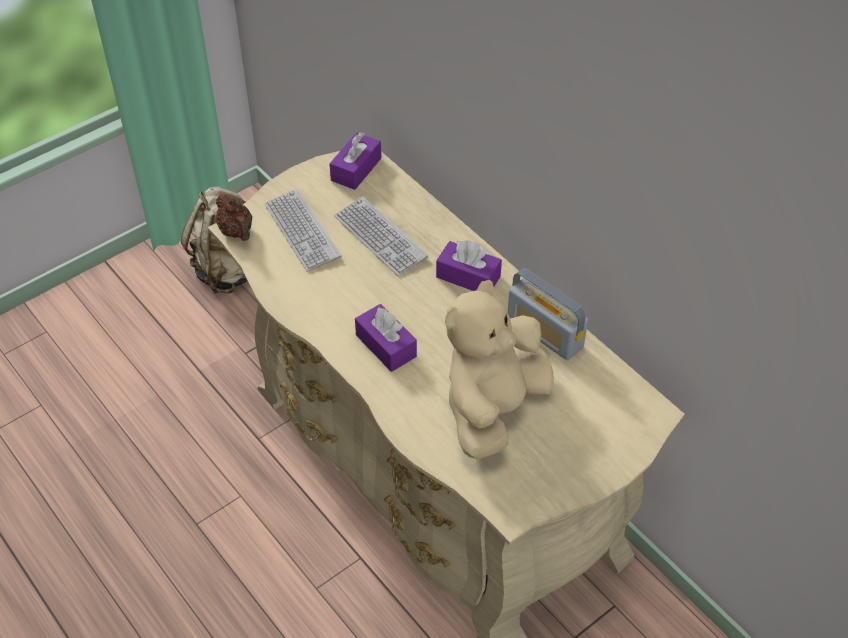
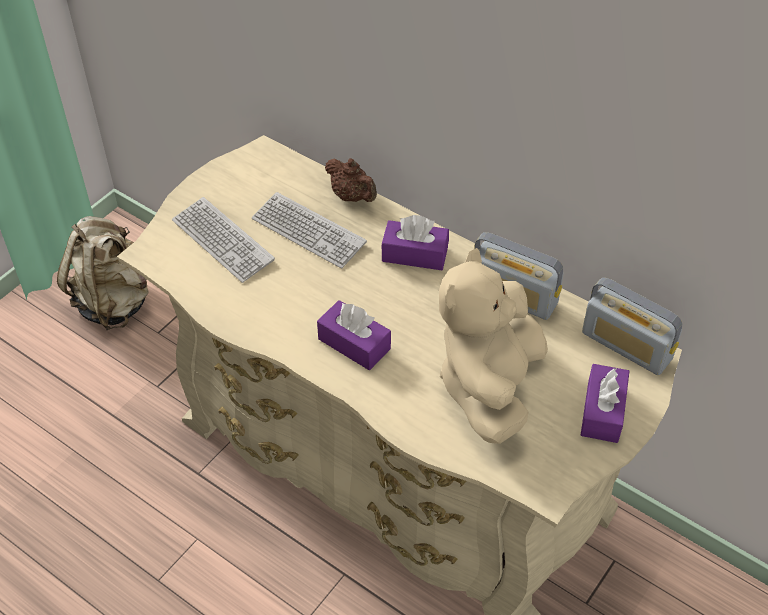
camera: 15 degrees left, 0 degrees up
(237, 232) = (151, 255): brown teapot -> brown teapot (352, 196)
(356, 169) = (258, 166): purple tissue box -> purple tissue box (602, 411)
(633, 399) = (626, 346): none -> radio

